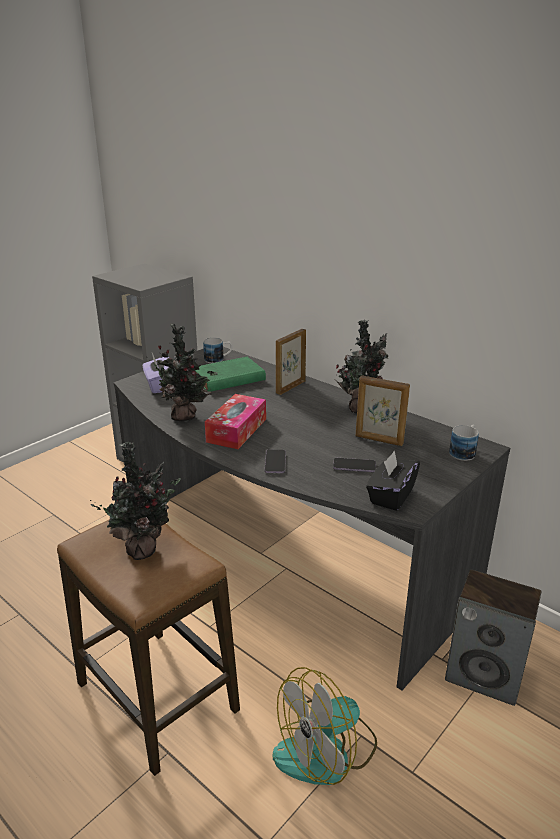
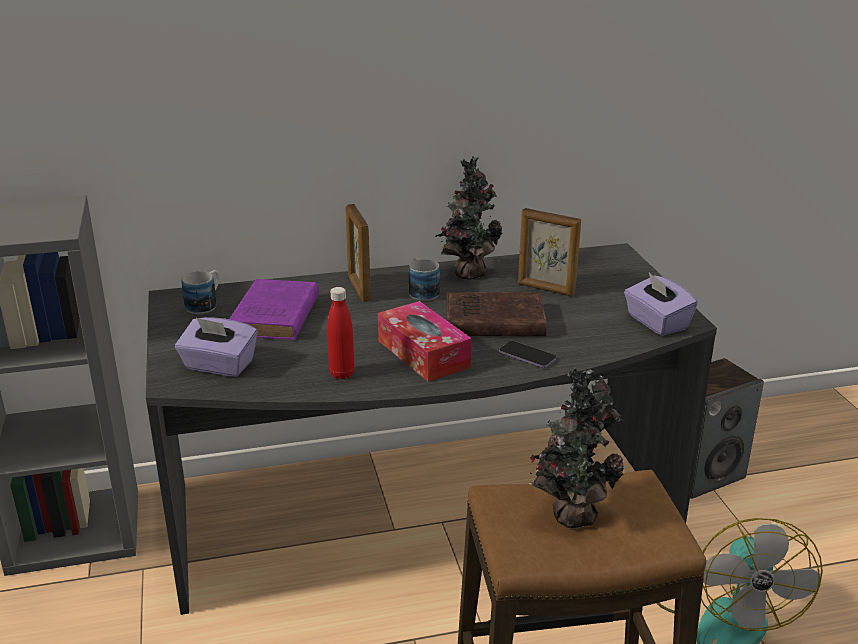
camera: 55 degrees left, 0 degrees up
(186, 416) = (342, 374): potted plant -> red bottle
(226, 379) = (274, 317): green book -> purple book
(305, 437) = (491, 321): none -> brown book
(354, 466) = (583, 319): phone -> none
(379, 440) = (545, 289): picture frame -> picture frame turned 60 degrees clockwise
(391, 496) = (656, 322): black tissue box -> purple tissue box
(464, 451) = (613, 262): mug -> mug (421, 291)

